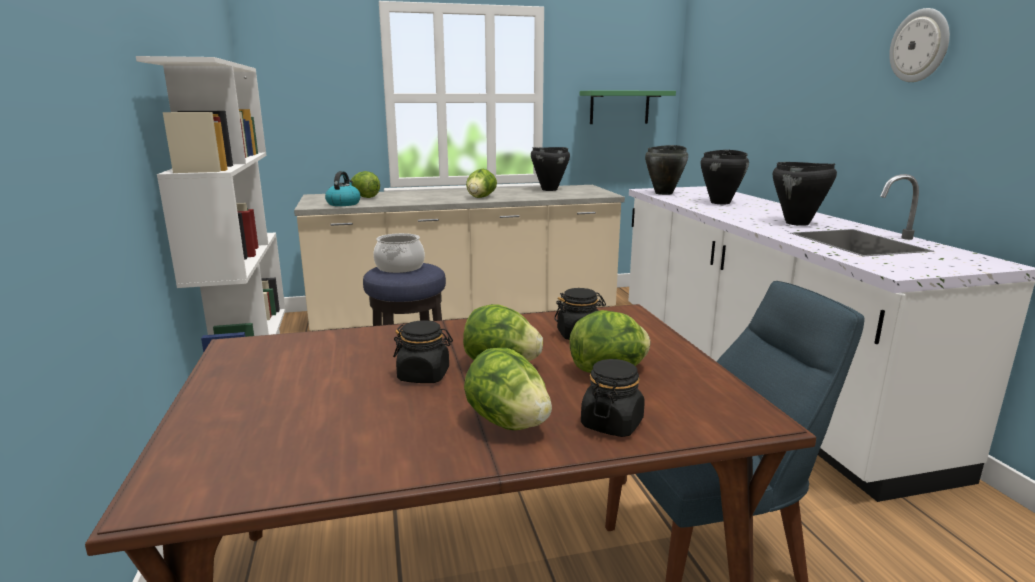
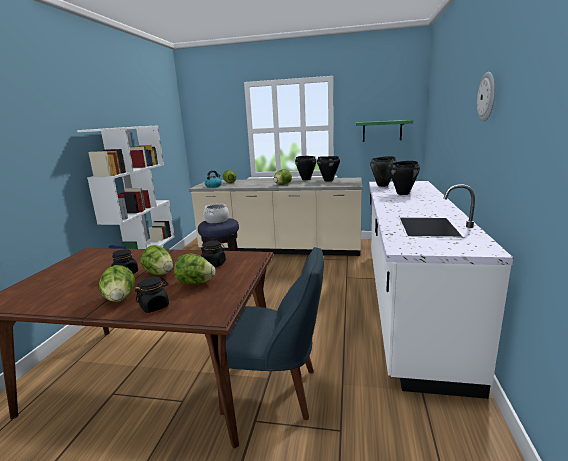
camera: 25 degrees right, 0 degrees up
(797, 223) = (418, 211): black cooking pot -> black cooking pot (306, 179)

